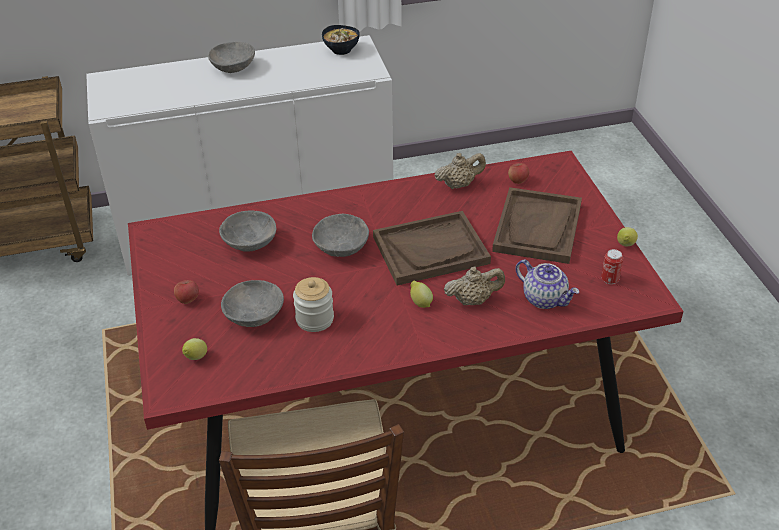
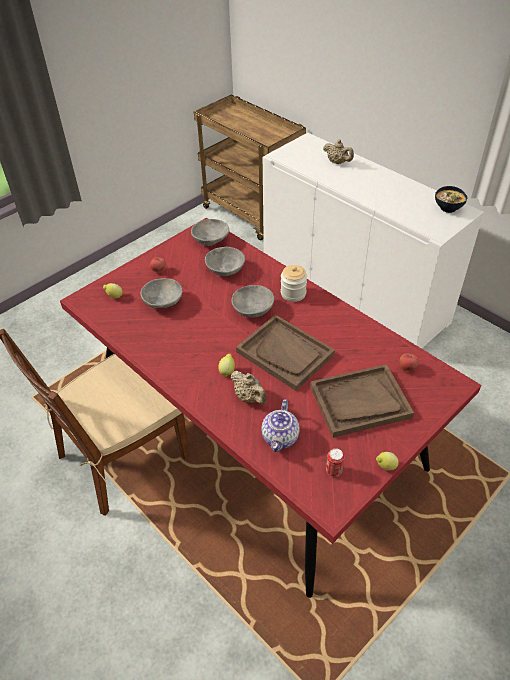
camera: 60 degrees right, 5 degrees up
(234, 67) = (373, 176): grey bowl -> grey bowl (211, 240)
(315, 319) = (177, 329): jar -> jar (293, 293)
(459, 185) = (371, 337): beige teapot -> beige teapot (337, 162)

